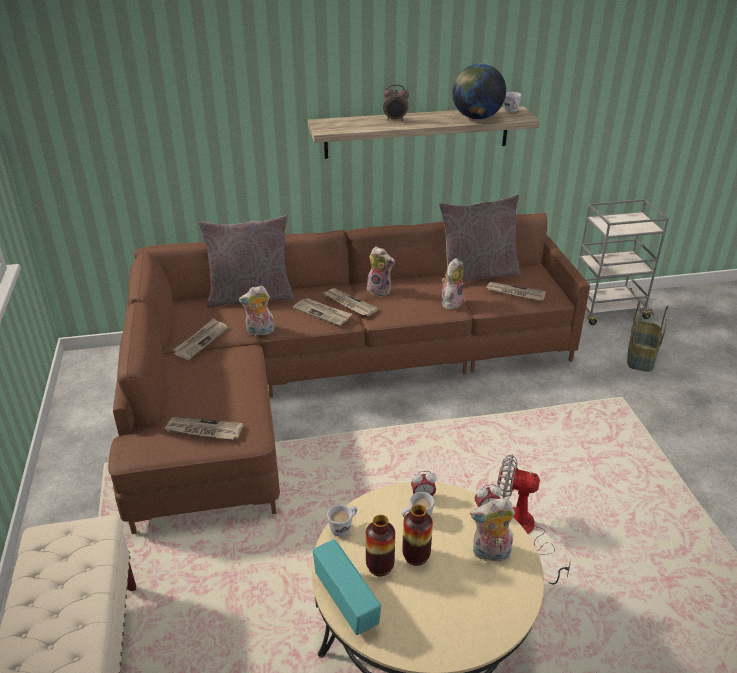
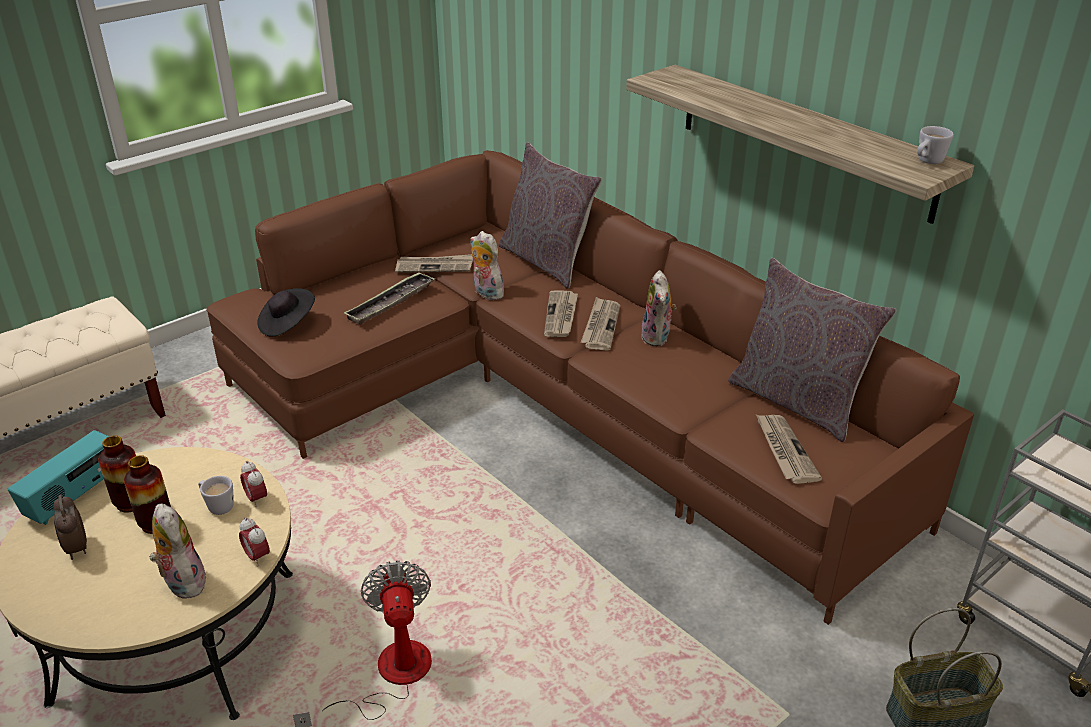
camera: 60 degrees right, 0 degrees up
(203, 430) = (287, 324): newspaper -> black hat
(229, 373) = (391, 303): none -> tray
(343, 527) = (180, 459): white mug -> none
(395, 120) = (752, 103): alarm clock -> alarm clock (76, 549)
(451, 302) = (694, 401): plush toy -> none
(476, 118) = (852, 145): globe -> none

